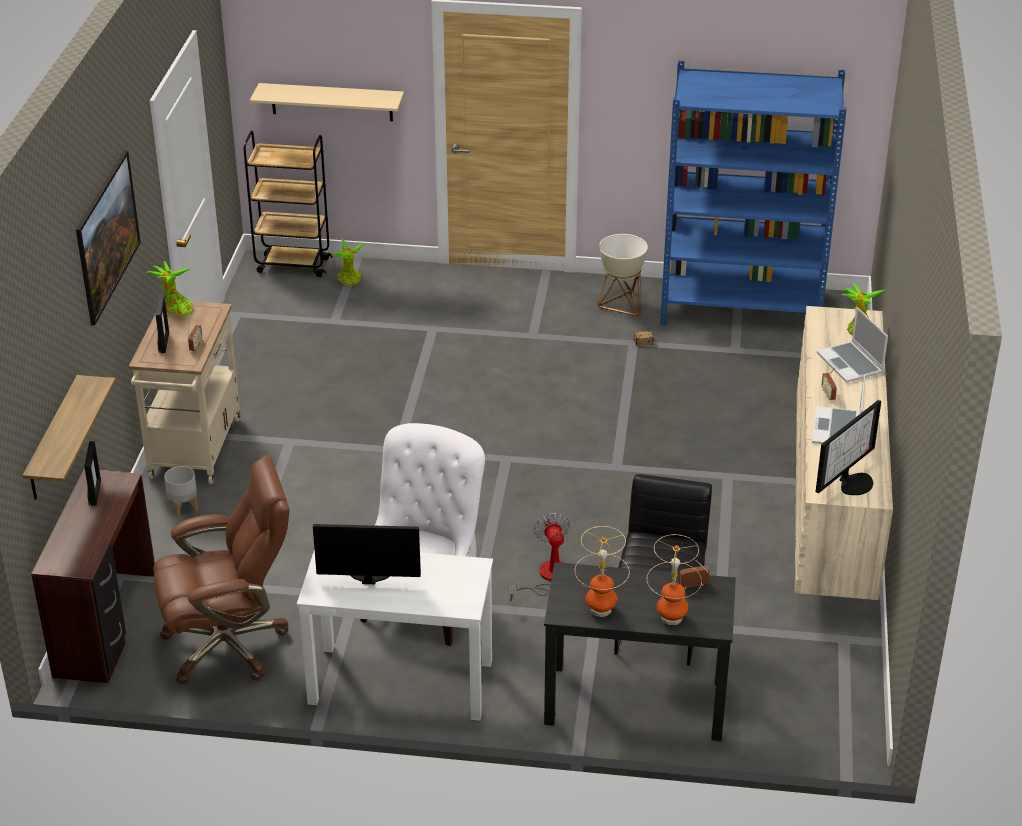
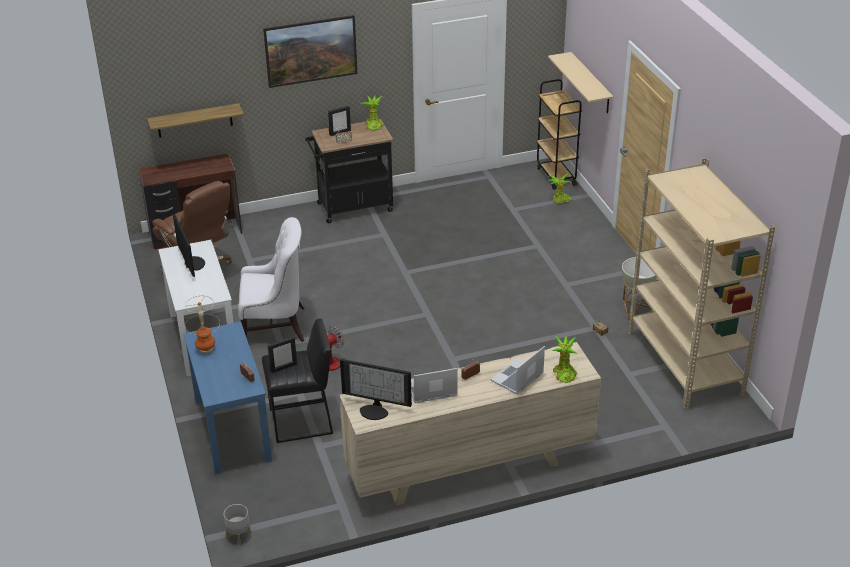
camera: 65 degrees right, 0 degrees up
(95, 493) = (210, 163): picture frame -> picture frame (283, 367)
(183, 507) = (302, 222): grey planter -> grey planter (238, 536)
(194, 450) = (352, 207): beige cart -> black cart
(634, 701) = (232, 429): black desk -> blue desk
(671, 617) = (212, 377): table lamp -> none
(741, 308) = (684, 363): blue bookcase -> beige bookcase

